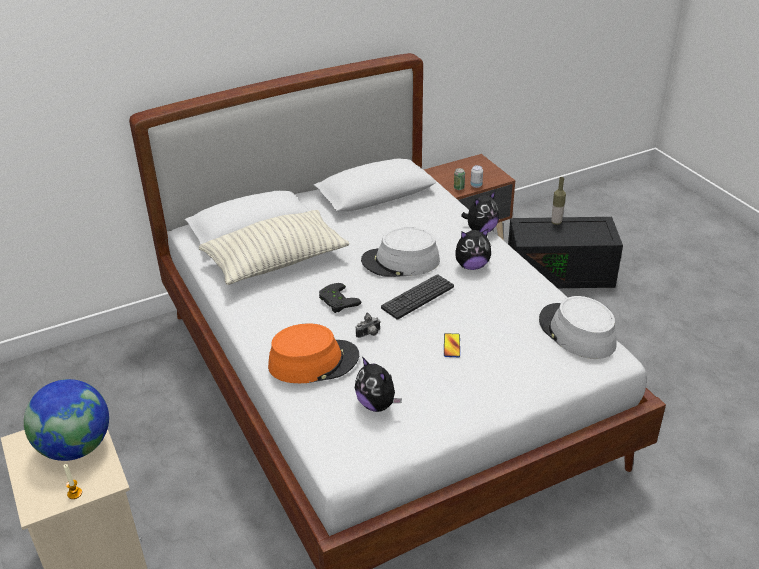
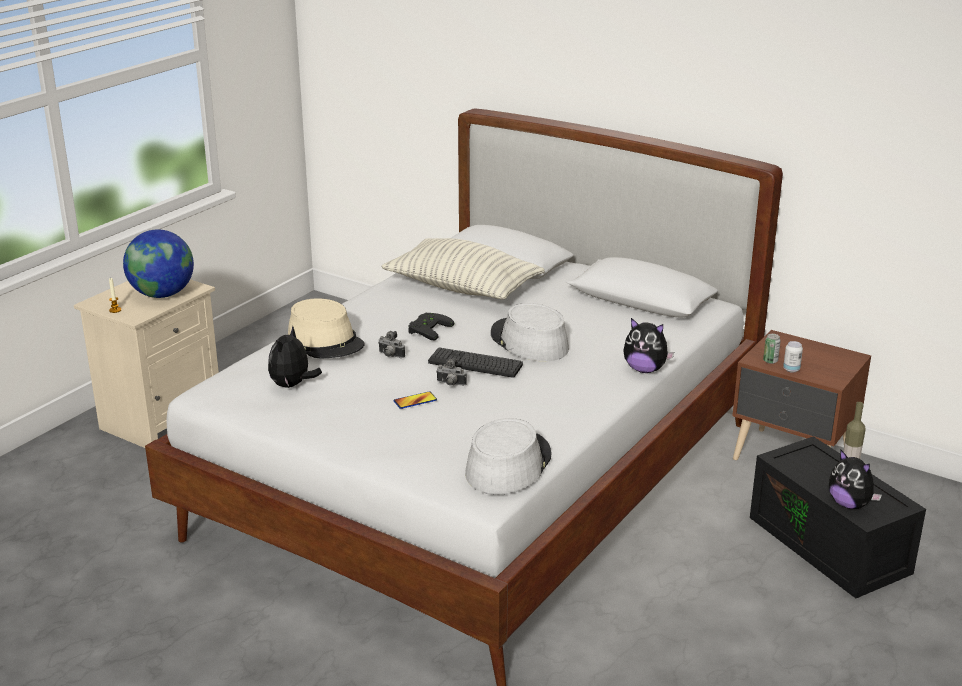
camera: 60 degrees right, 10 degrees down
(313, 361) = (326, 341): orange hat -> beige hat
(437, 320) = (450, 384): none -> camera
(471, 266) = (567, 380): plush toy -> plush toy (850, 504)

